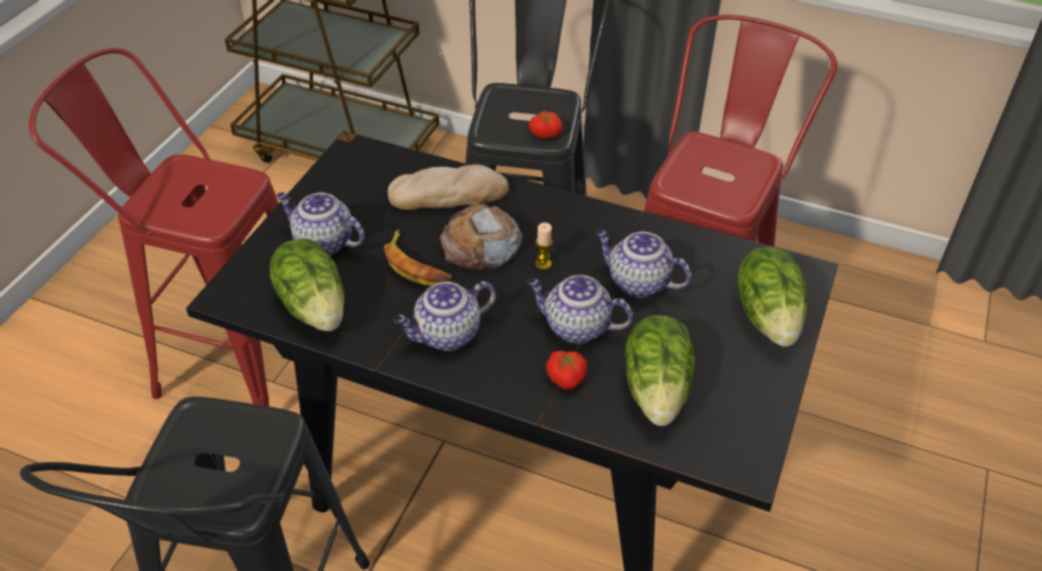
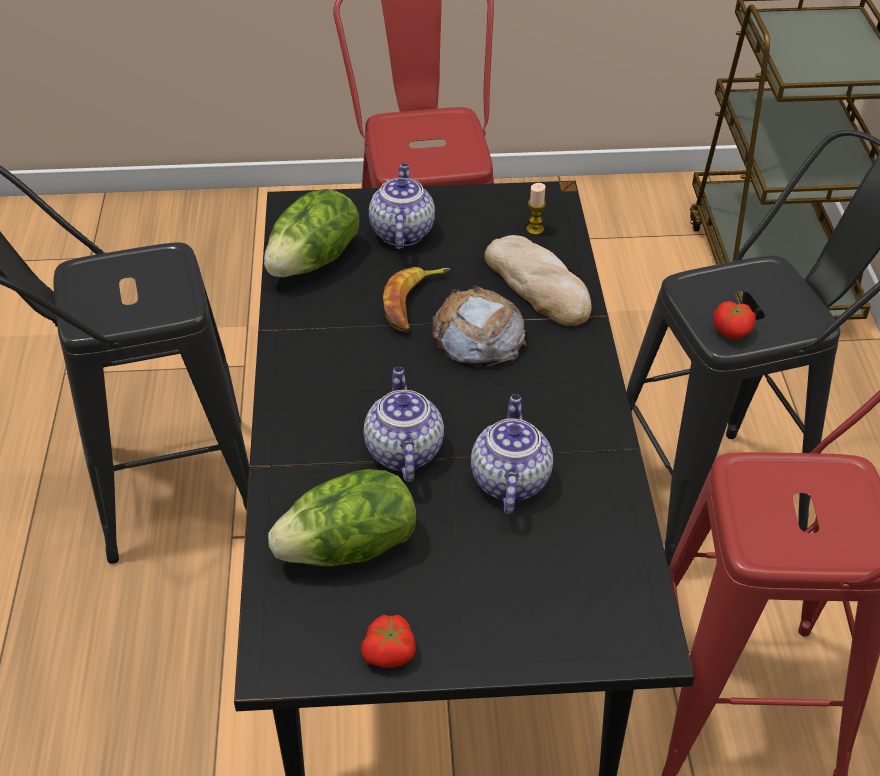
camera: 65 degrees right, 0 degrees up
(446, 335) = (330, 359): teapot -> none
(543, 264) = (483, 393): candle -> candle (535, 229)
(567, 377) = (325, 467): tomato -> tomato (390, 653)
(769, 316) = (535, 622): lettuce -> none

